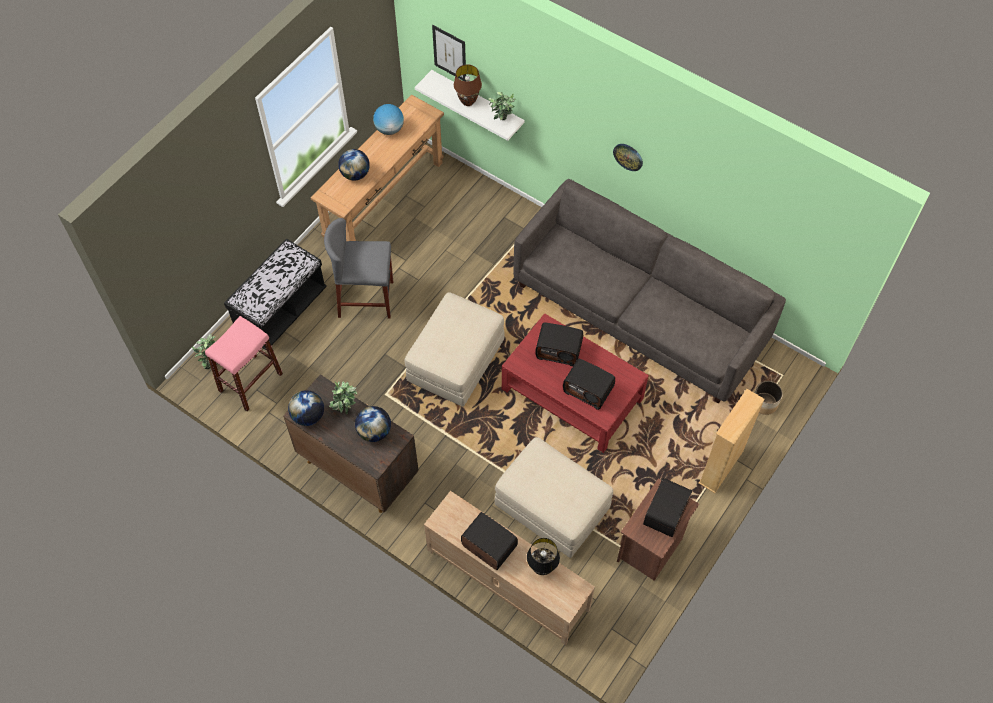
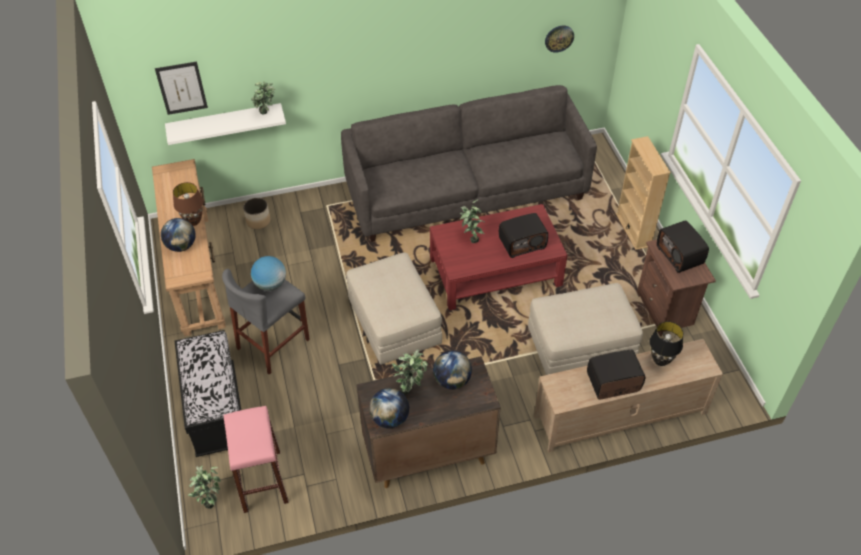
camera: 50 degrees left, 10 degrees down
(389, 129) = (167, 199): globe -> globe (270, 284)
(467, 102) = (223, 122): brown table lamp -> brown table lamp (193, 221)
(559, 350) = (471, 238): radio -> potted plant
(628, 156) = (394, 60): wall clock -> wall clock (559, 38)
(764, 403) = (604, 177): planter -> planter (258, 221)

